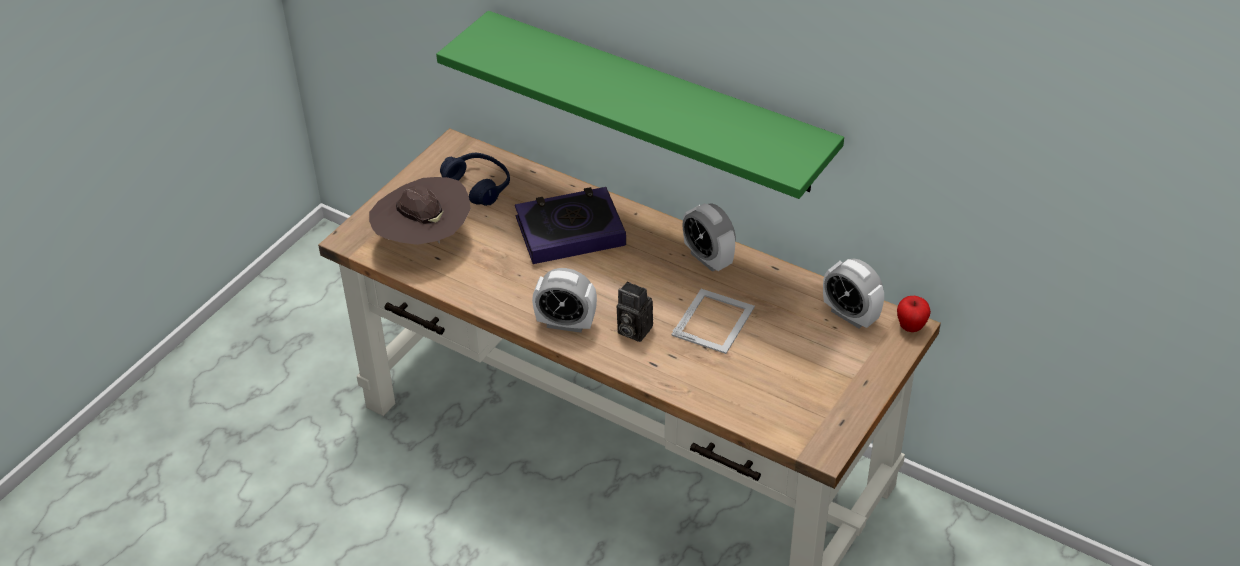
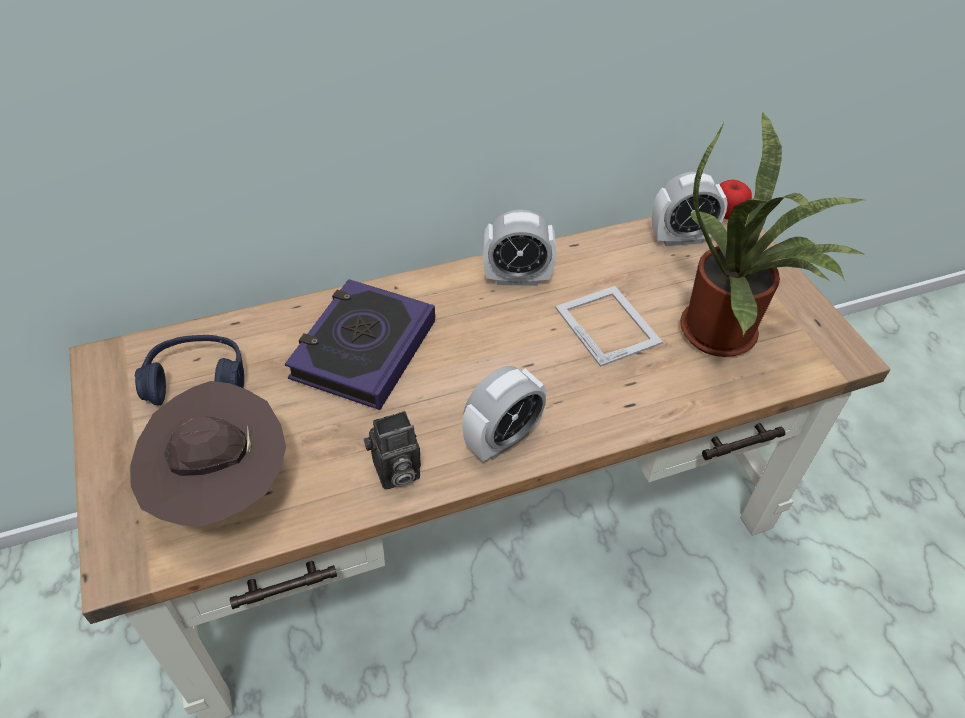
camera: 55 degrees left, 5 degrees up
(632, 330) = (564, 391): camera -> camera (395, 473)
(657, 102) = (389, 129): green shelf -> none
(772, 380) = (726, 334): none -> potted plant

